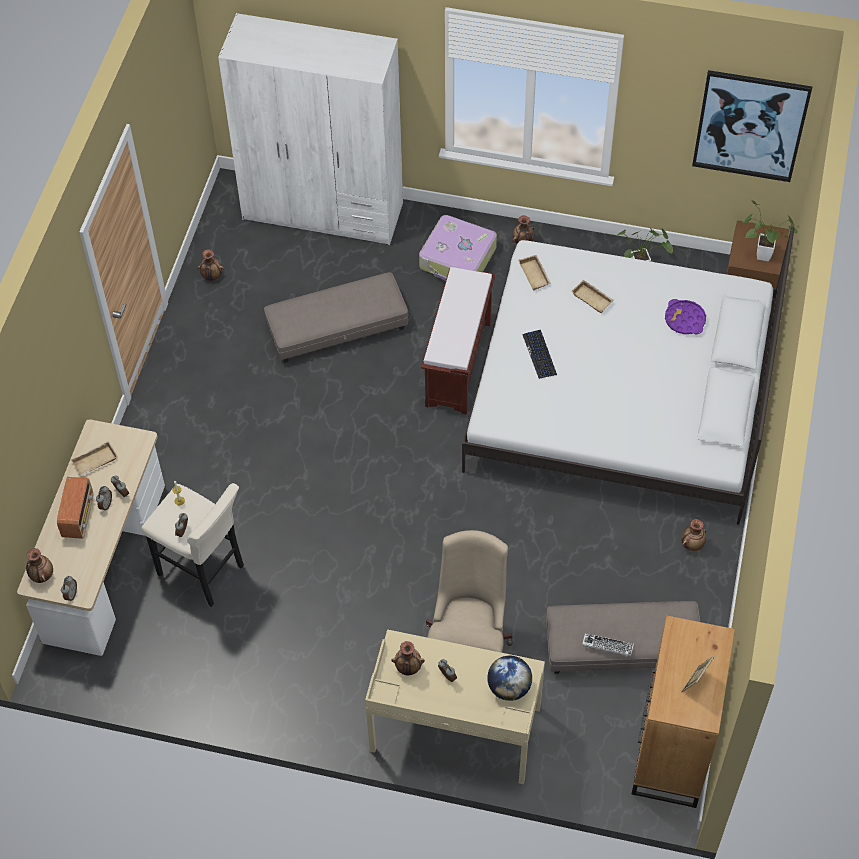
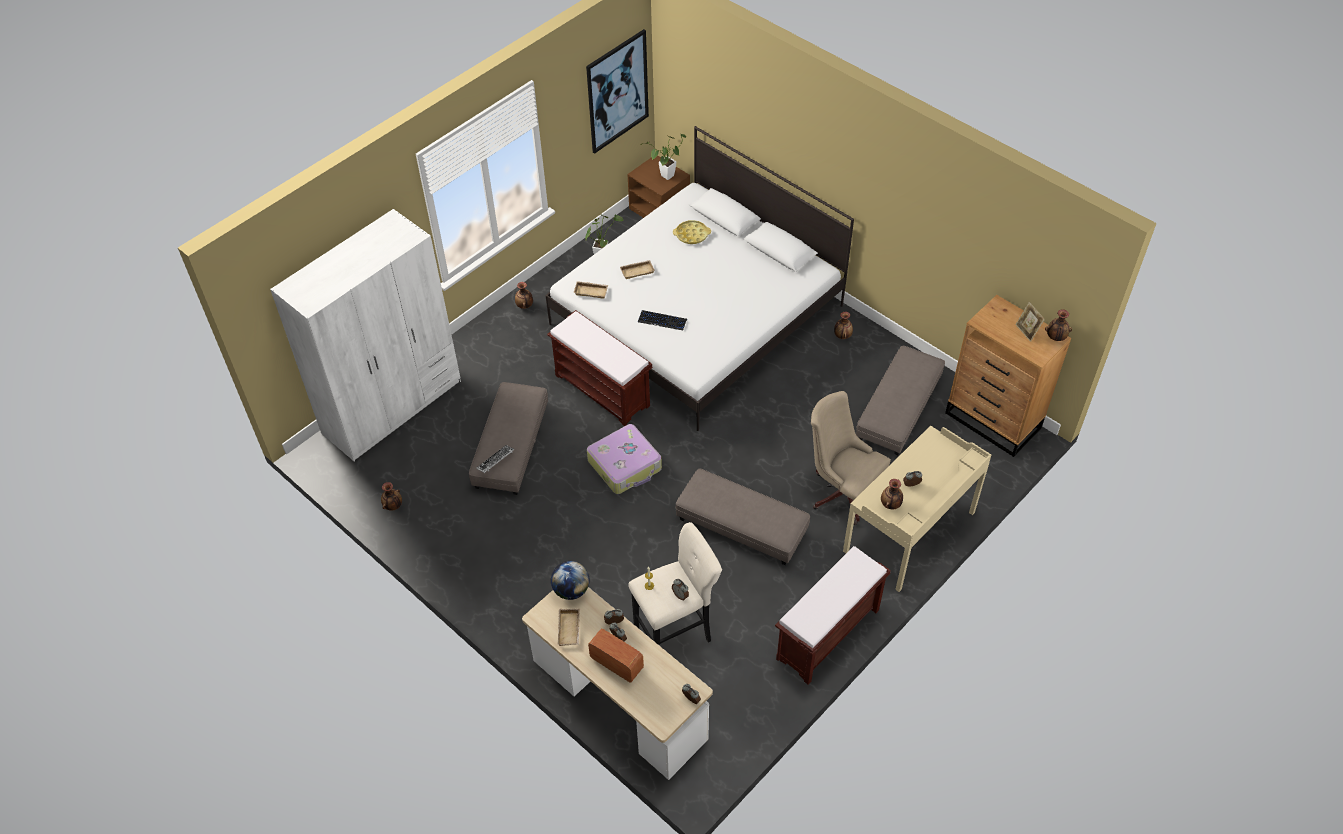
camera: 60 degrees left, 5 degrees down
(41, 575) = (657, 714): vase -> vase (1055, 337)
(276, 707) = (827, 635): none -> brown bench
(365, 568) = (741, 525): none -> grey ottoman
(458, 259) = (508, 348): suitcase -> suitcase (625, 465)
(509, 687) = (940, 454): globe -> globe (571, 590)
(607, 646) = (911, 405): keyboard -> keyboard (495, 461)
(684, 320) = (691, 235): purple tray -> yellow tray

